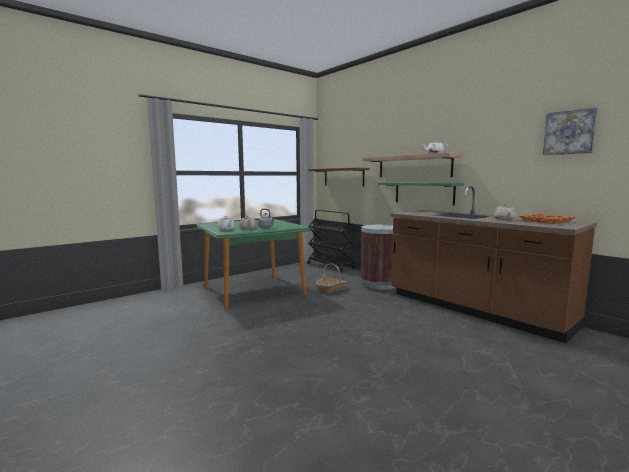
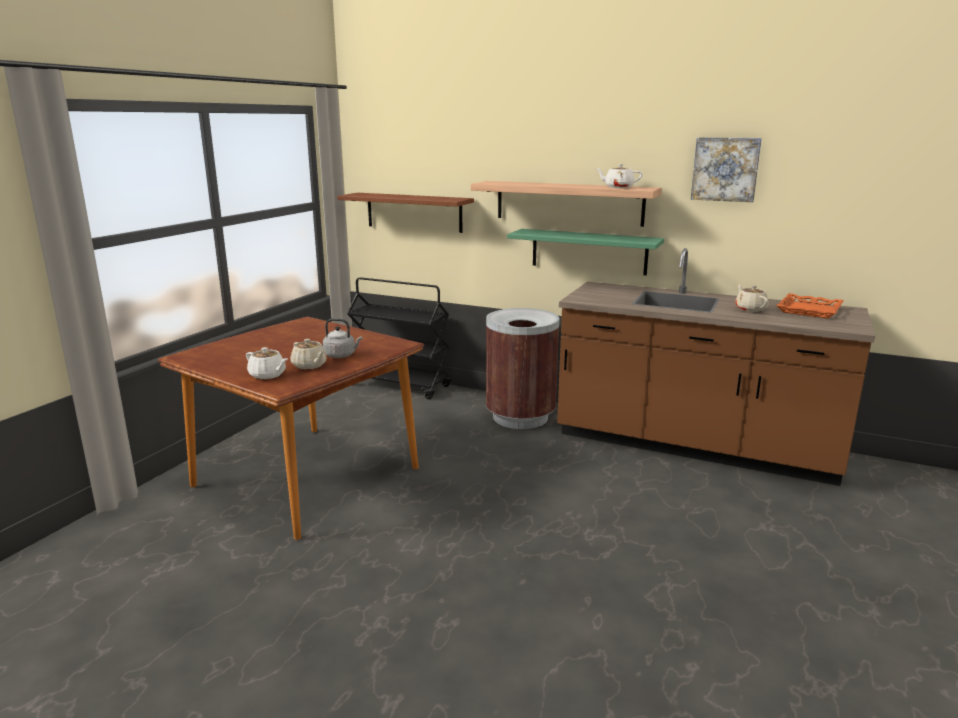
camera: 25 degrees left, 10 degrees up
(252, 291) = (306, 477): green dining table -> brown dining table
(331, 289) = (450, 443): basket -> none
(569, 132) = (837, 171): picture -> picture (725, 169)

